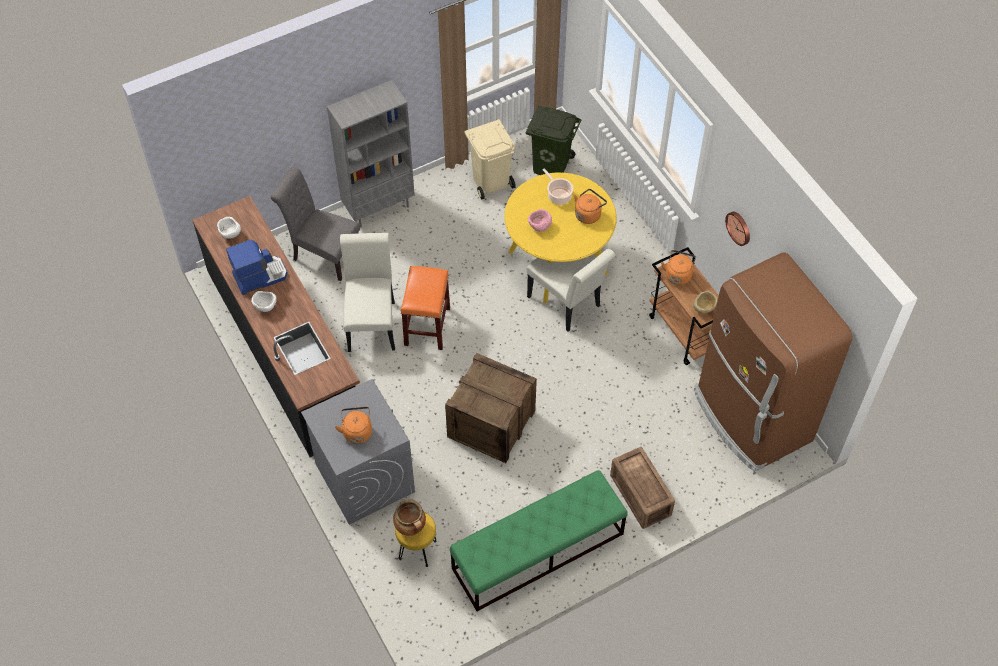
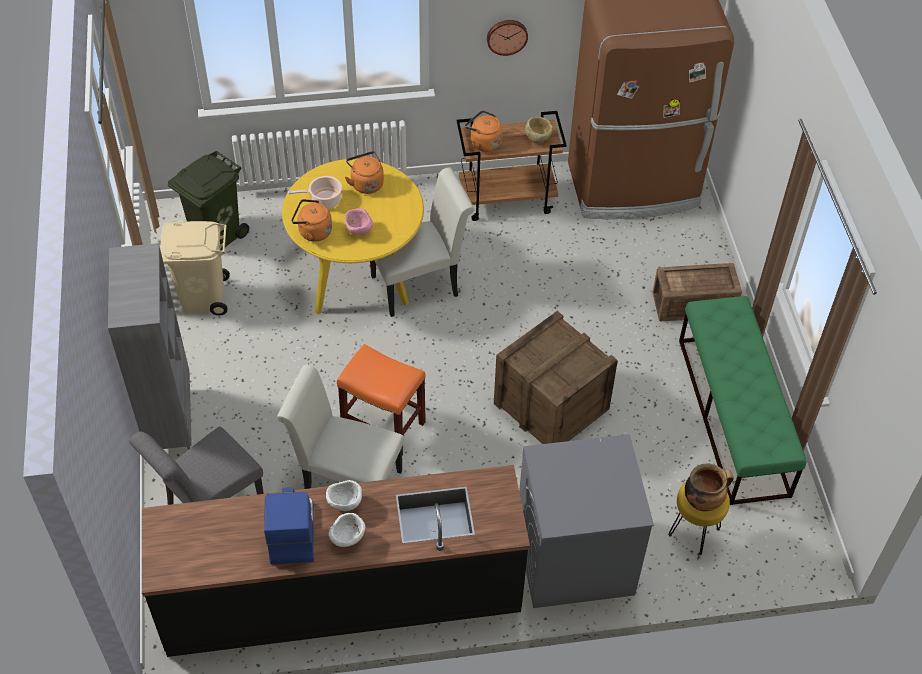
camera: 70 degrees left, 5 degrees down
(230, 234) = (197, 550): white bowl -> white bowl (345, 504)
(357, 431) = (596, 484): orange kettle -> orange kettle (313, 232)

